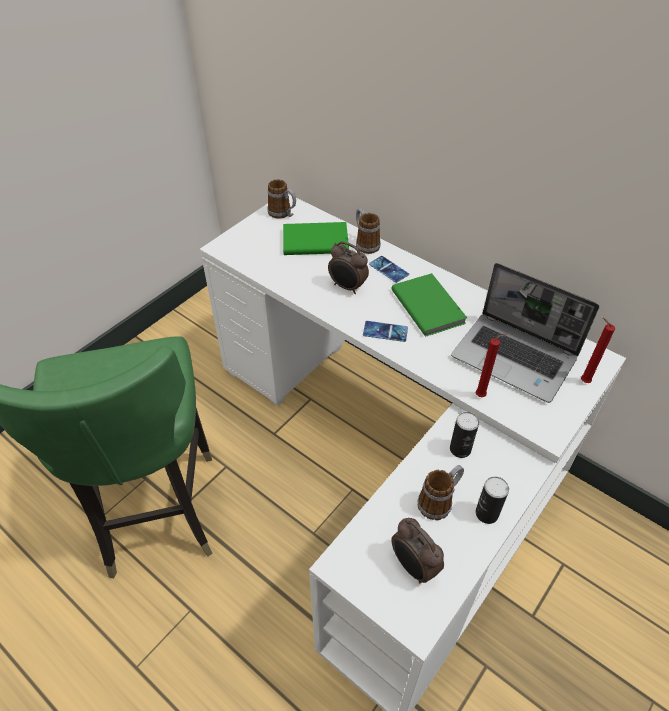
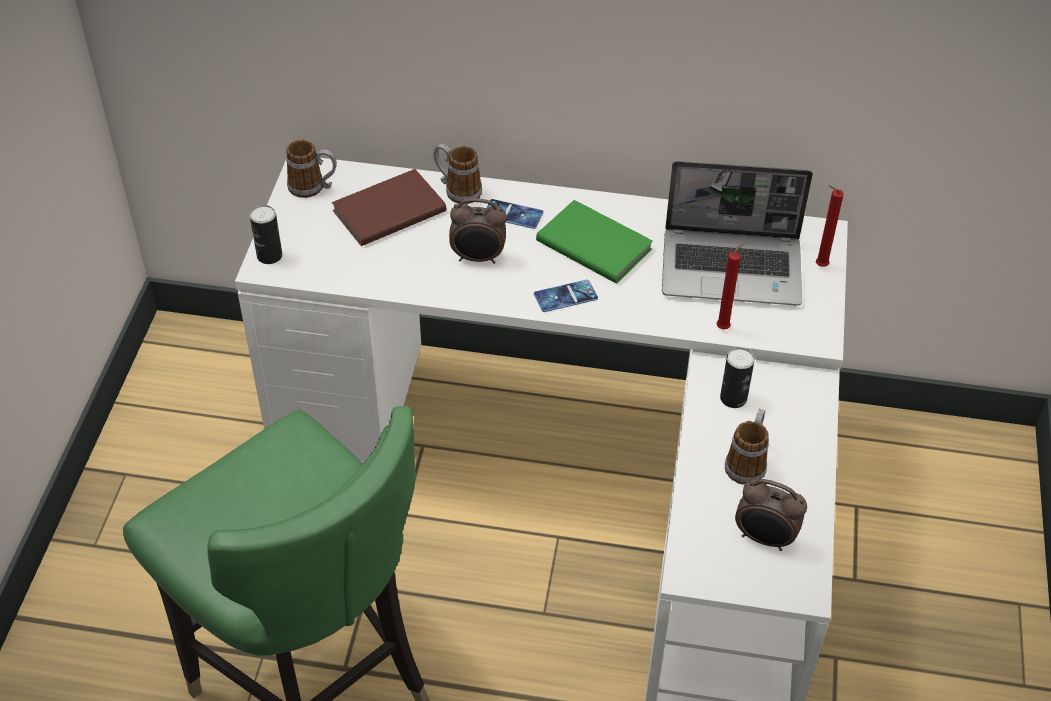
camera: 30 degrees left, 0 degrees up
(314, 240) = (387, 210): green book -> brown book
(486, 513) = (802, 452): can -> can (269, 256)

